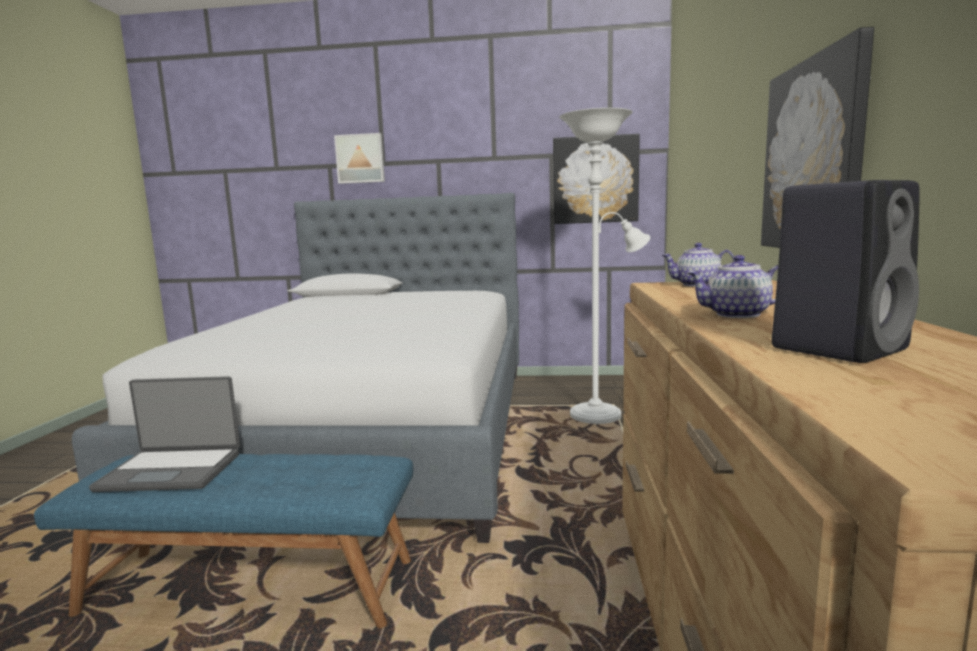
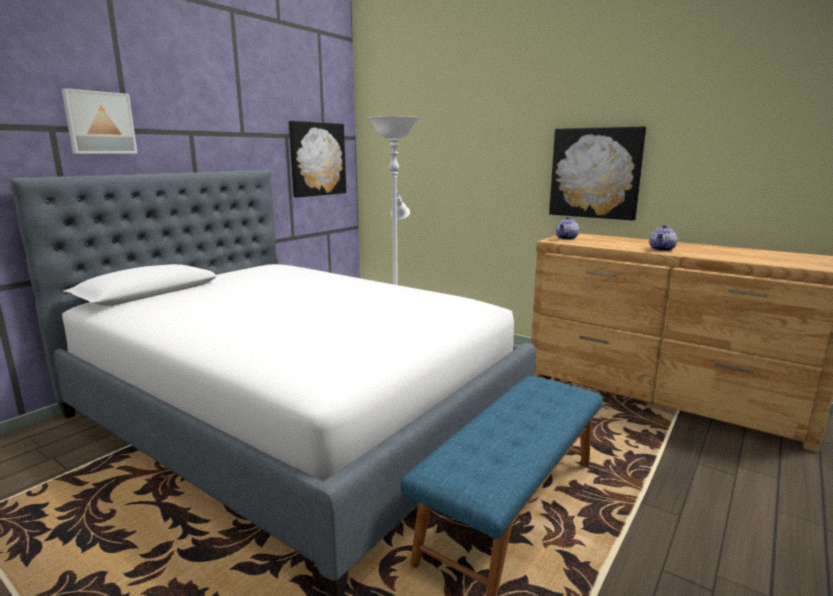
camera: 60 degrees left, 5 degrees up
(172, 470) = (491, 446): laptop -> none
(839, 348) = (734, 254): black speaker -> none

